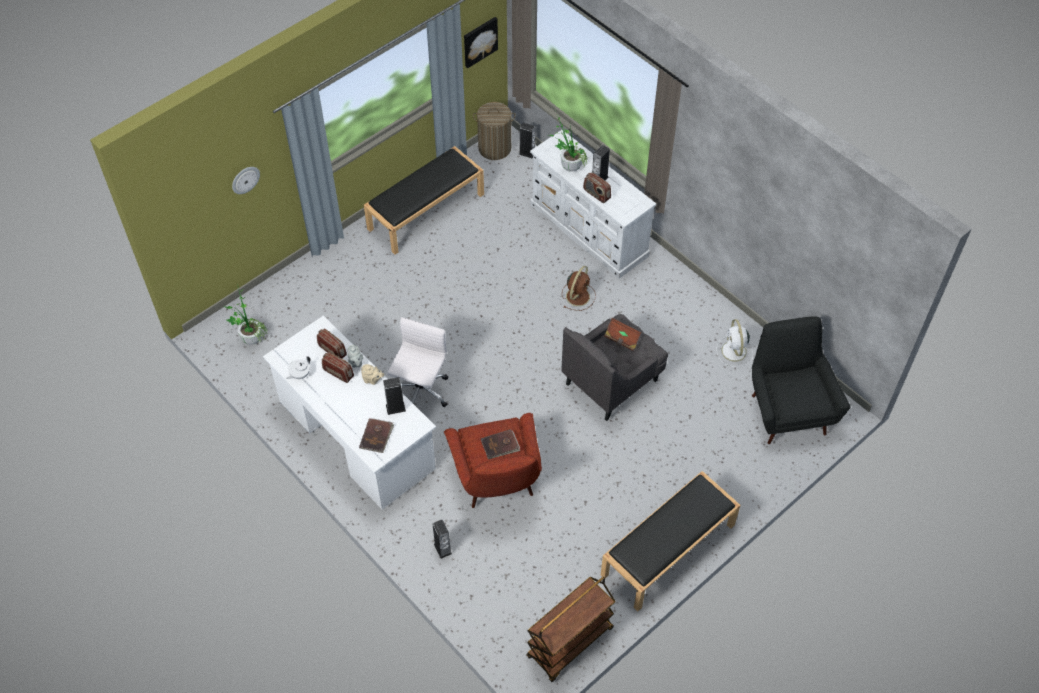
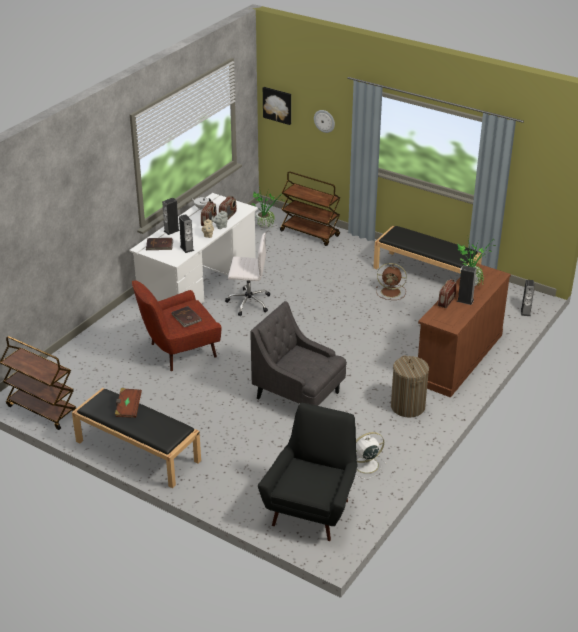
camera: 75 degrees right, 20 degrees down
(292, 295) = (310, 233): none -> brown cart
(442, 548) = (112, 336): speaker -> speaker (171, 231)
(479, 41) = (539, 184): picture -> picture (277, 105)
(495, 148) = (518, 295): laundry basket -> laundry basket (408, 406)
(578, 295) = (382, 363): brown fan -> brown fan (391, 292)
(589, 230) = (459, 359): white dresser -> brown dresser
(622, 339) = (315, 360): brown book -> brown book (128, 408)
(787, 410) = (312, 509): black armchair -> black armchair turned 45 degrees counterclockwise

